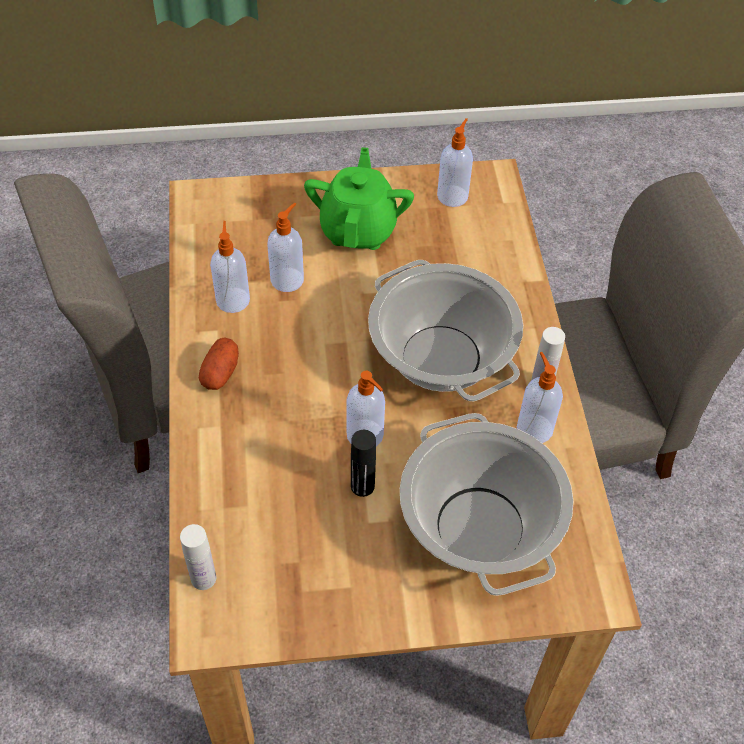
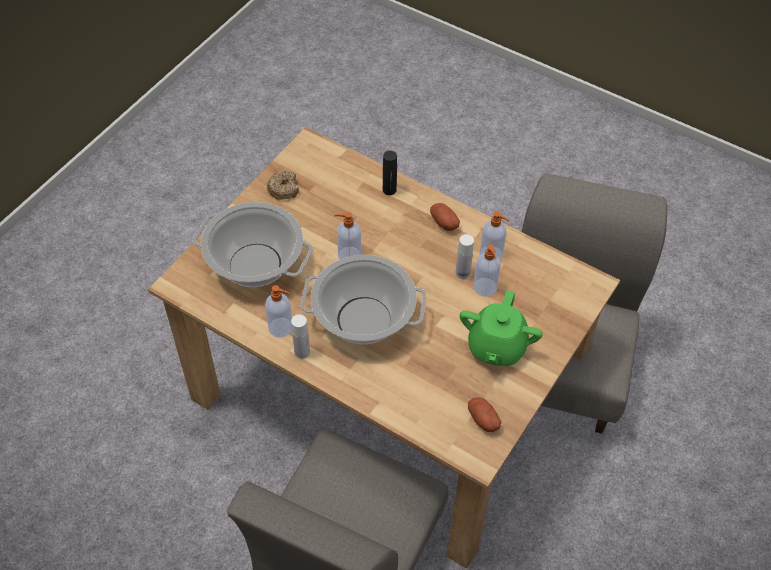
camera: 130 degrees right, 0 degrees up
(203, 578) = (335, 157): white bottle -> white bottle (462, 273)
(323, 597) = (283, 189): none -> donut
(358, 229) = (496, 347): green teapot -> green teapot turned 60 degrees clockwise
(362, 486) = (322, 236): black bottle -> black bottle (389, 190)
(453, 195) = (483, 419): soap dispenser -> potato

